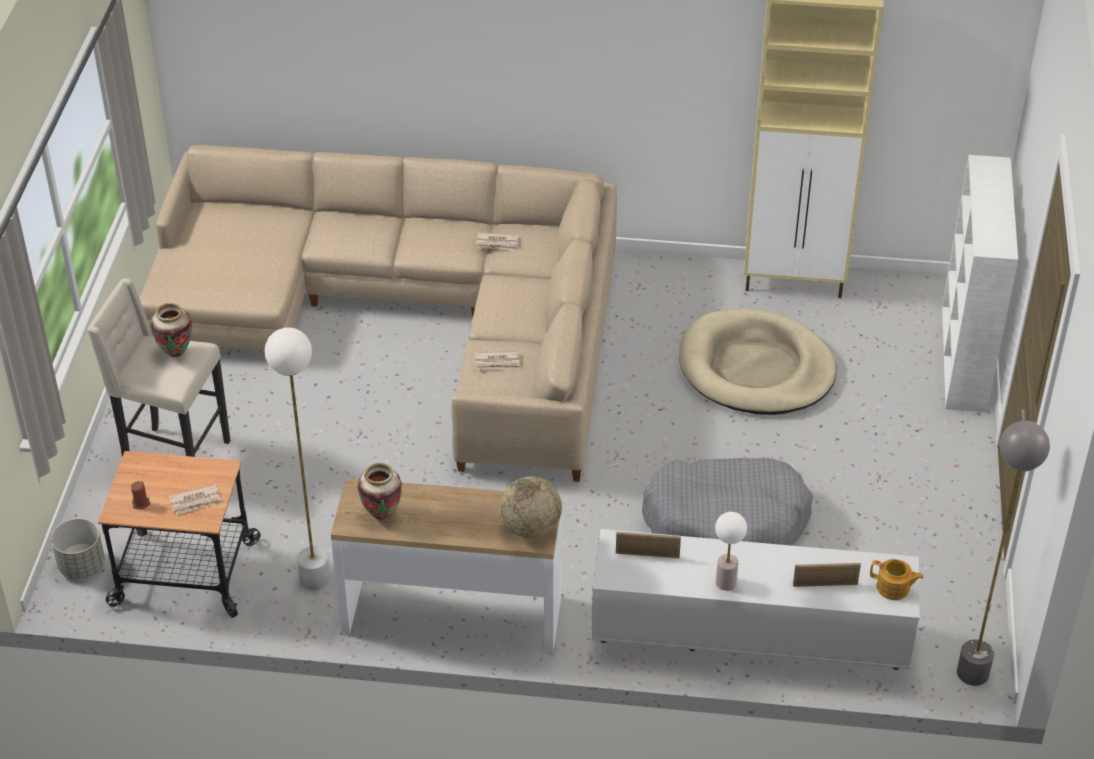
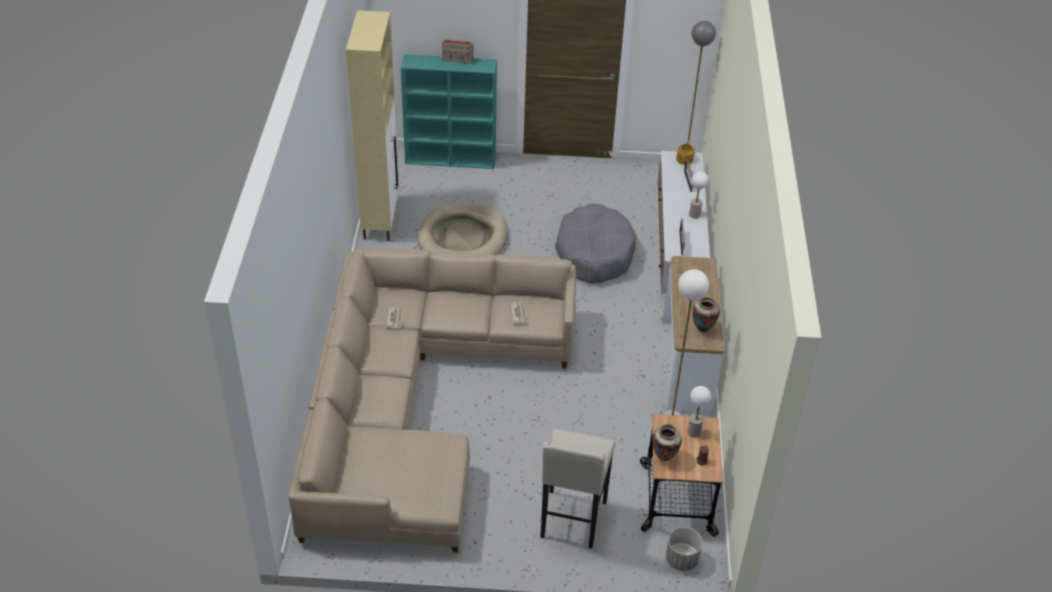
camera: 95 degrees left, 0 degrees up
(176, 353) = (569, 446): vase -> vase (664, 457)
(196, 501) = (694, 432): newspaper -> table lamp
(531, 528) = (699, 267): globe -> none
(964, 359) = (451, 159): white bookcase -> turquoise bookcase
(1002, 214) = (457, 60): none -> radio

